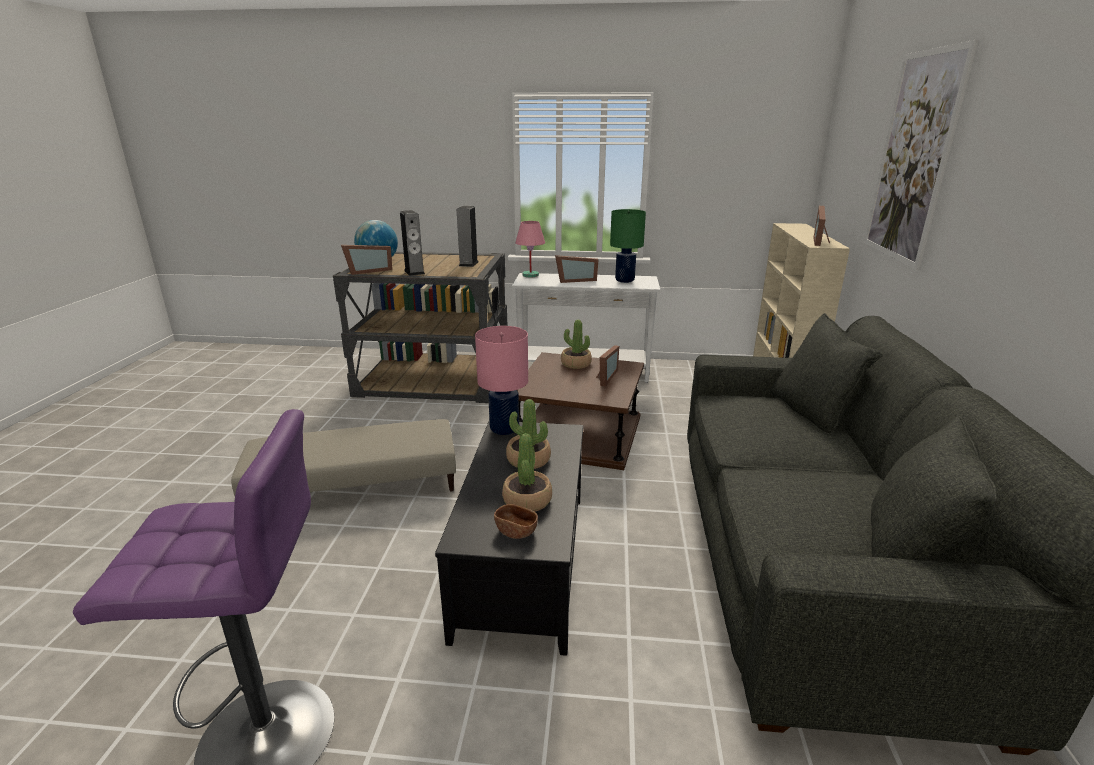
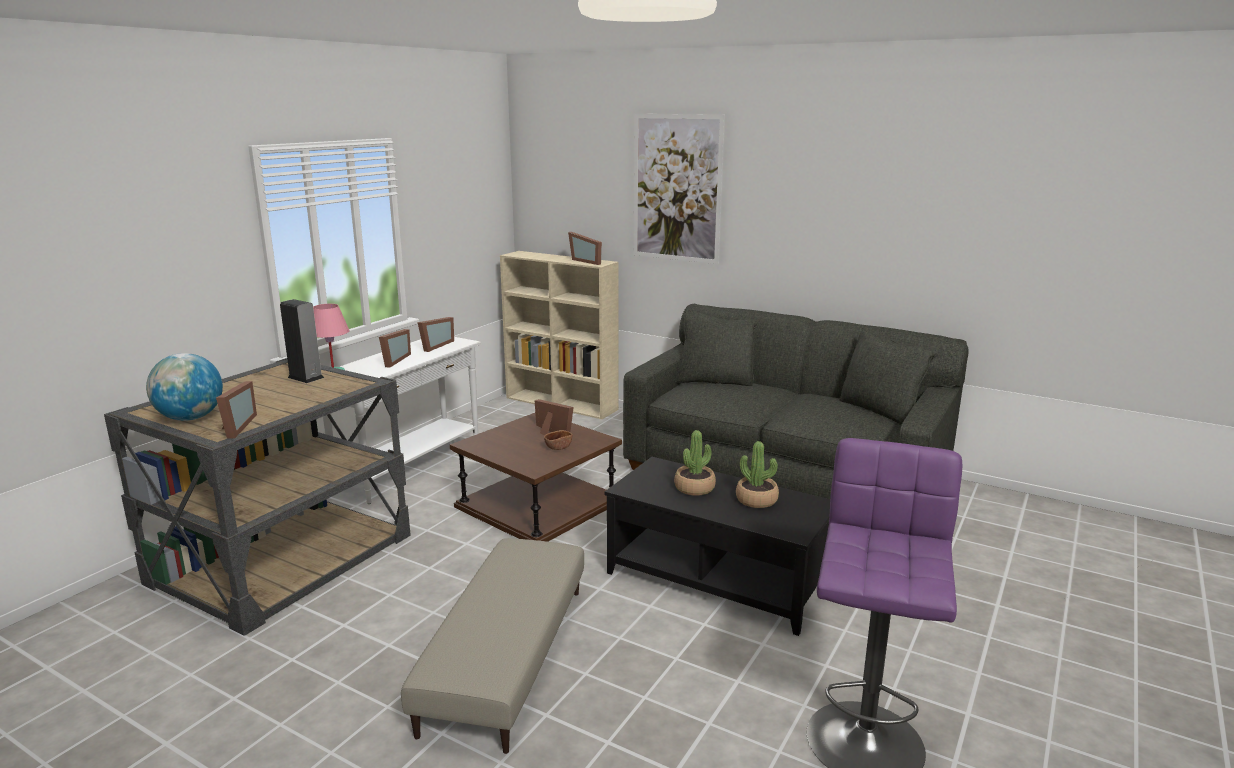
camera: 65 degrees left, 5 degrees down
(414, 272) = (294, 405): speaker -> none
(505, 430) = (633, 488): pink table lamp -> none
(516, 531) = (795, 511): brown bowl -> brown bowl (558, 447)
(576, 364) = (503, 436): potted plant -> none
(625, 281) = (434, 346): green table lamp -> picture frame

